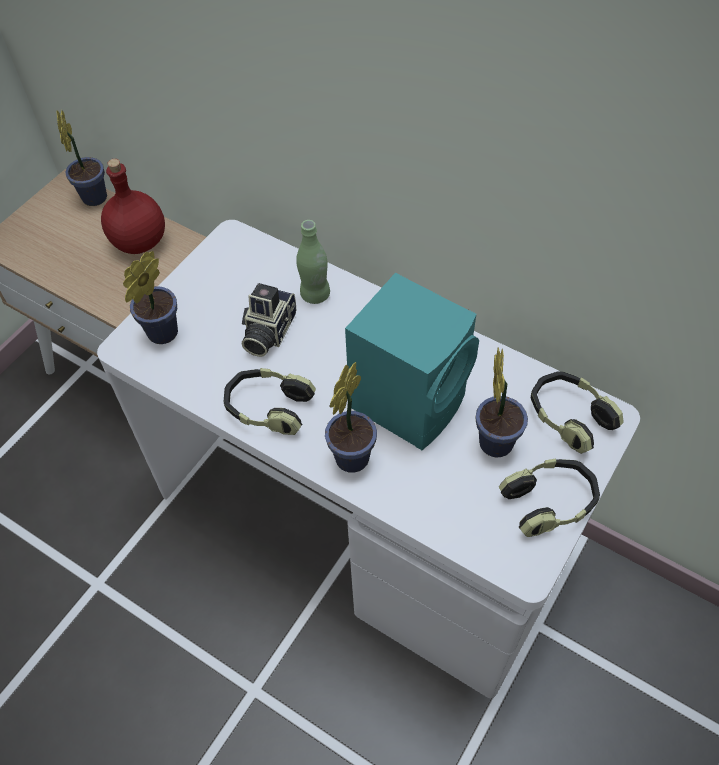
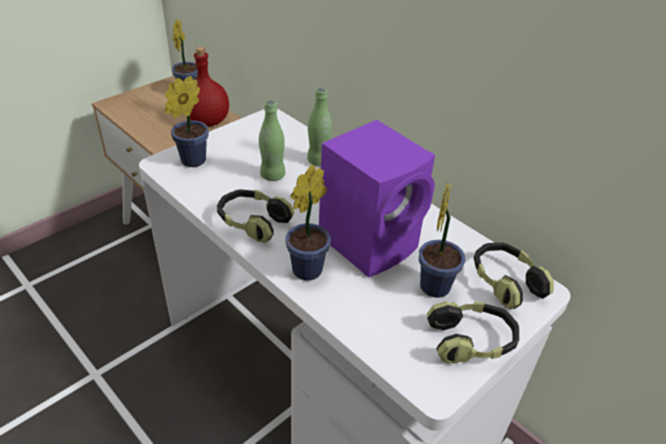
camera: 10 degrees right, 15 degrees down
(267, 332) = (272, 175): camera -> green bottle
(411, 399) = (371, 241): turquoise speaker -> purple speaker

